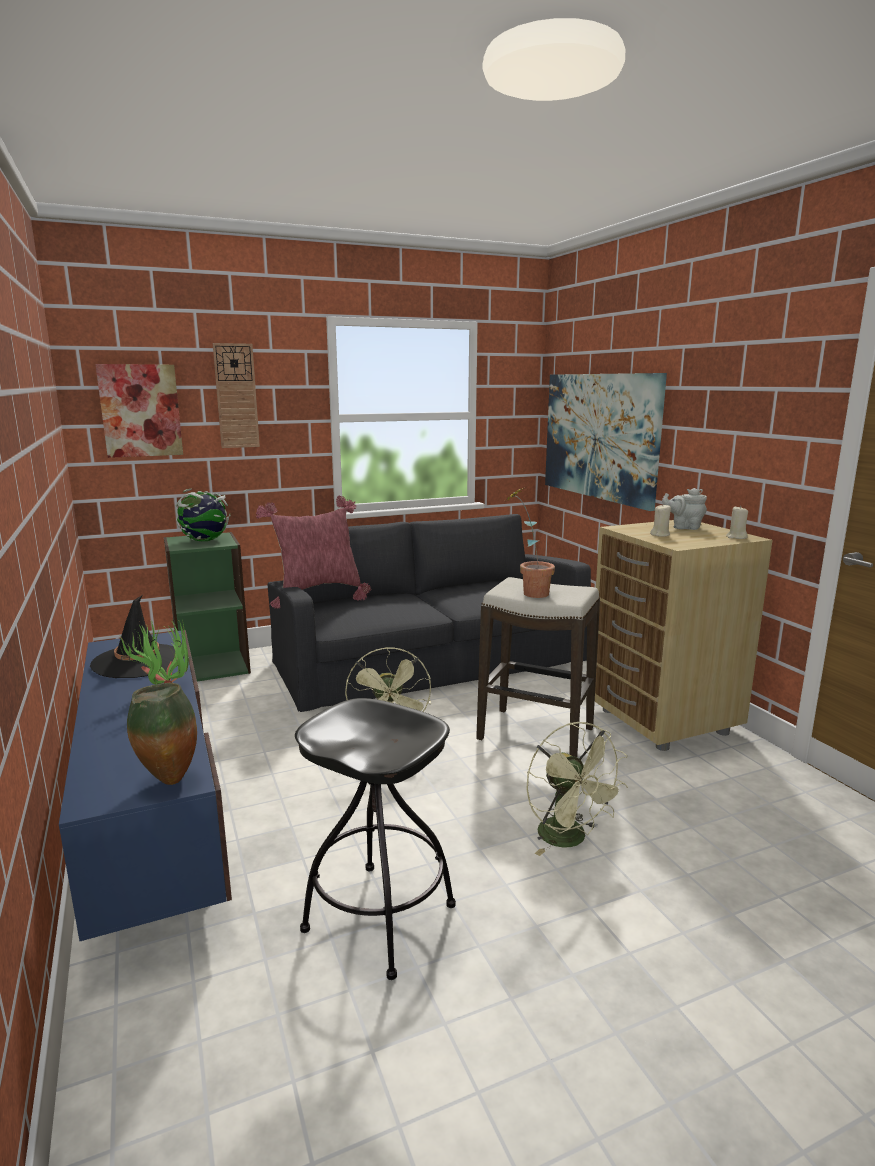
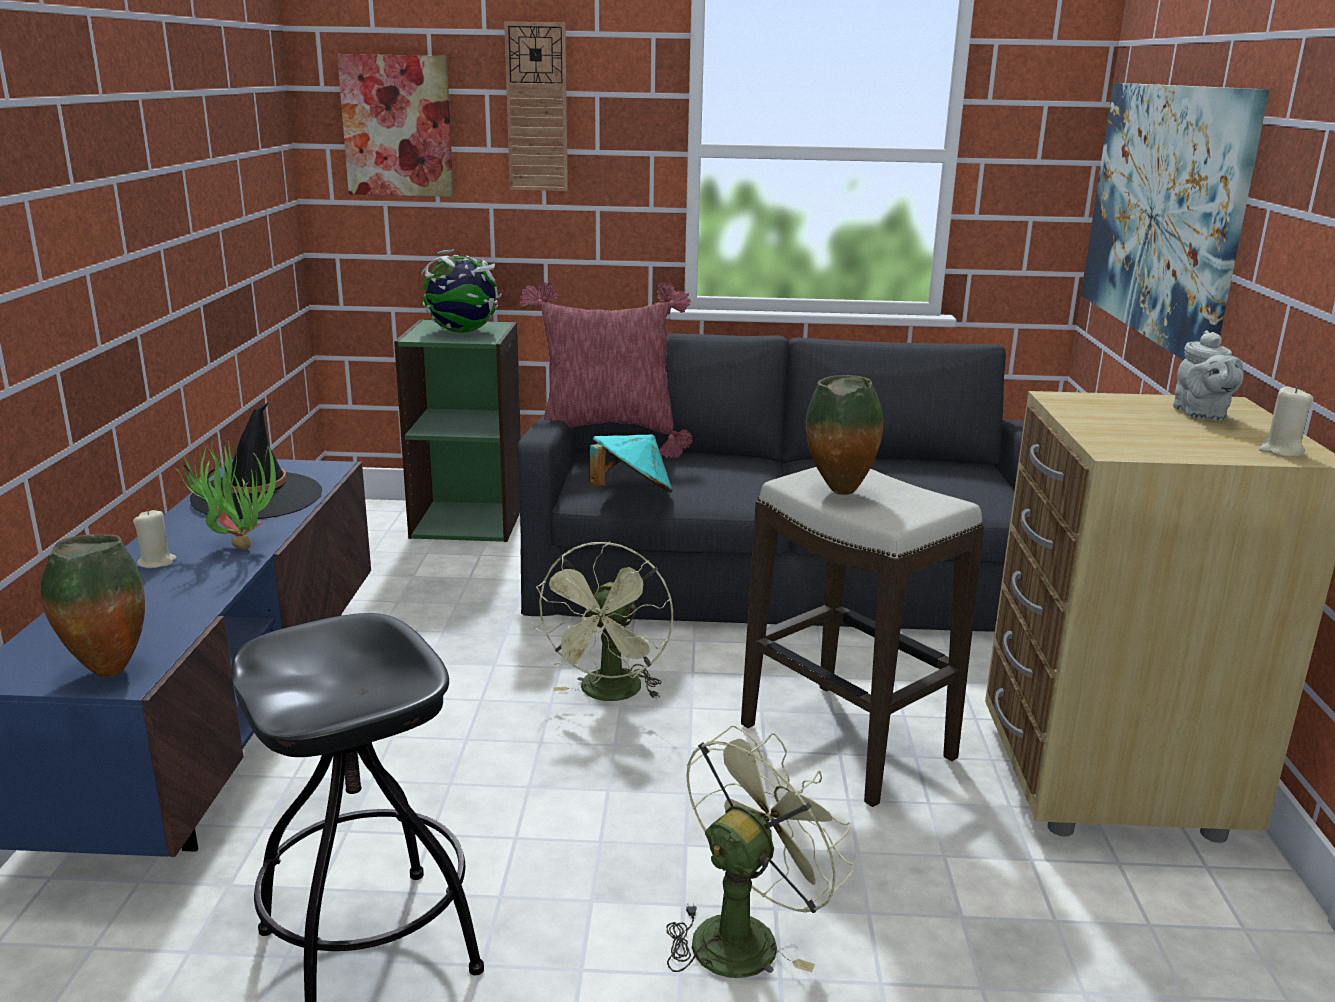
camera: 25 degrees right, 5 degrees up
(360, 622) = (631, 493): none -> turquoise hat
(528, 592) = (839, 493): potted plant -> vase
(570, 839) = (745, 934): green fan -> green fan turned 135 degrees counterclockwise
(660, 535) = (1120, 423): beige candle -> beige candle (157, 562)
(684, 527) = (1201, 415): grey teapot -> grey teapot turned 135 degrees counterclockwise

